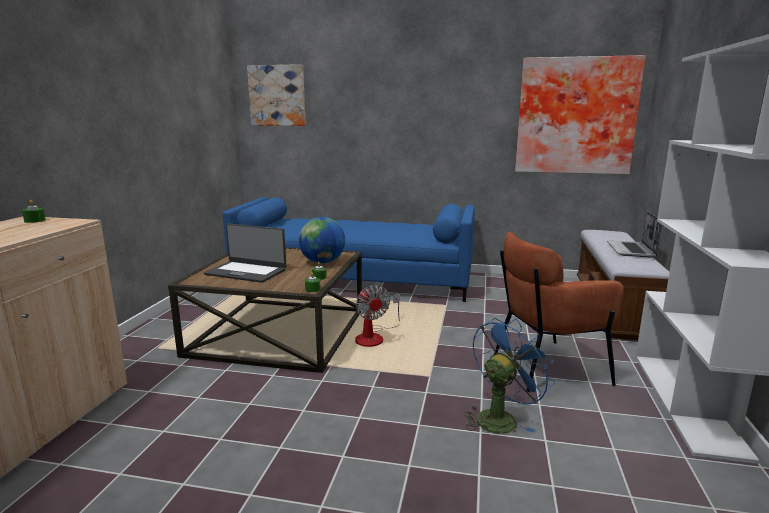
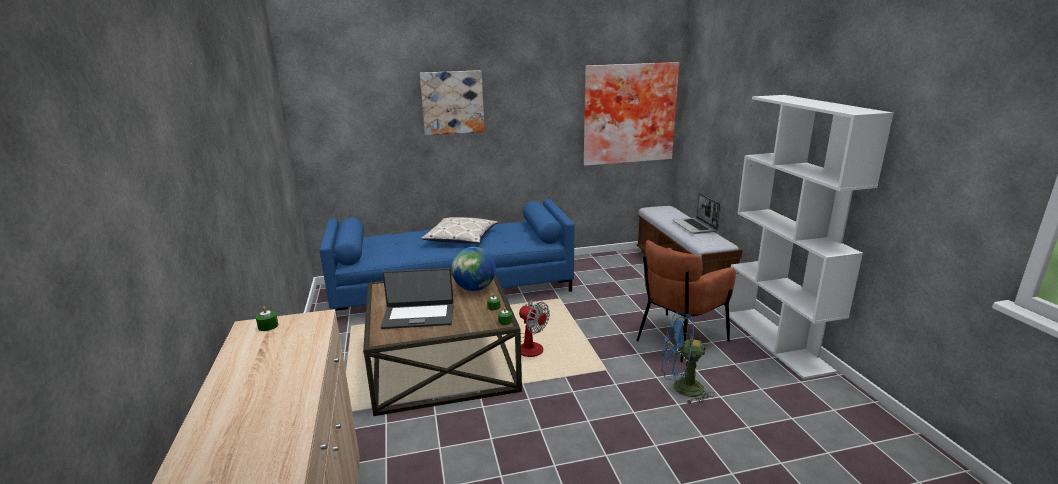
camera: 25 degrees left, 5 degrees up
(277, 95) = (338, 109): picture -> picture (452, 102)
(365, 228) = (461, 237): none -> pillow
(500, 417) = (681, 388): blue fan -> blue fan turned 105 degrees counterclockwise

